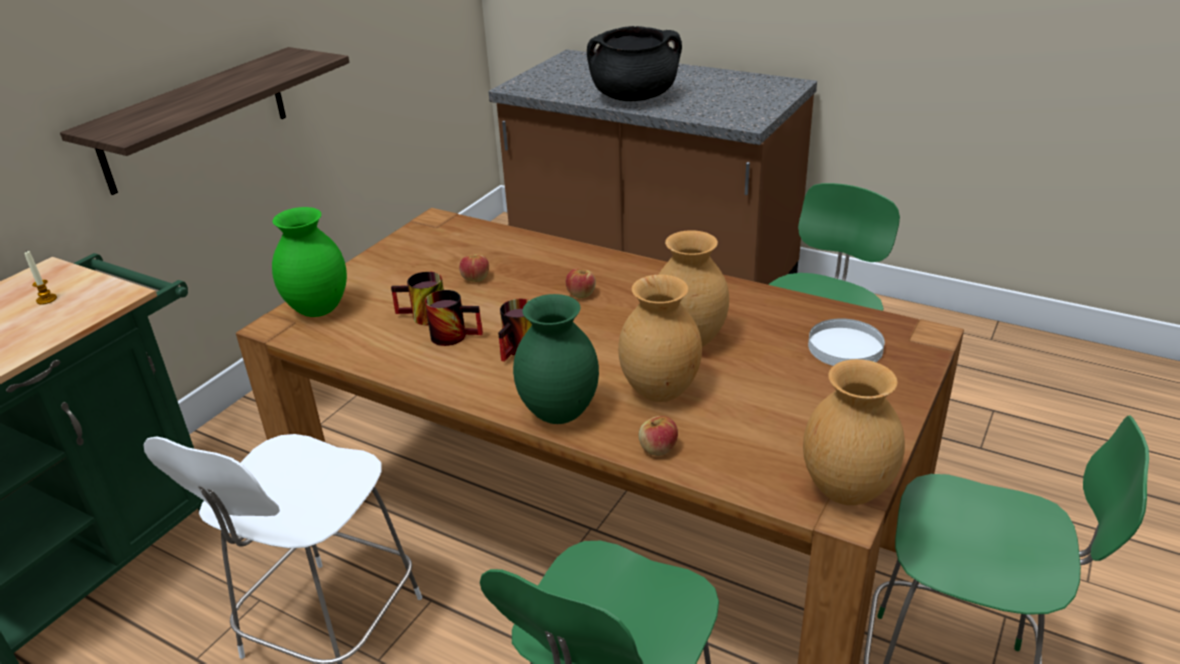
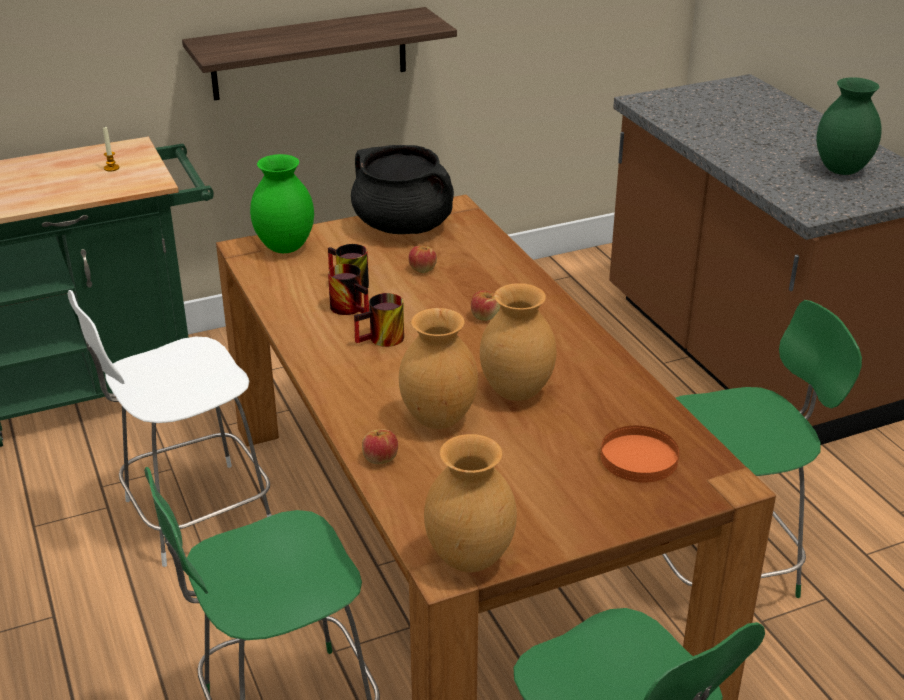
camera: 35 degrees right, 0 degrees up
(558, 414) = (345, 400): green vase -> green vase (840, 170)
(634, 97) = (739, 147): black cooking pot -> black cooking pot (404, 226)
(845, 347) = (639, 458): white plate -> orange plate

